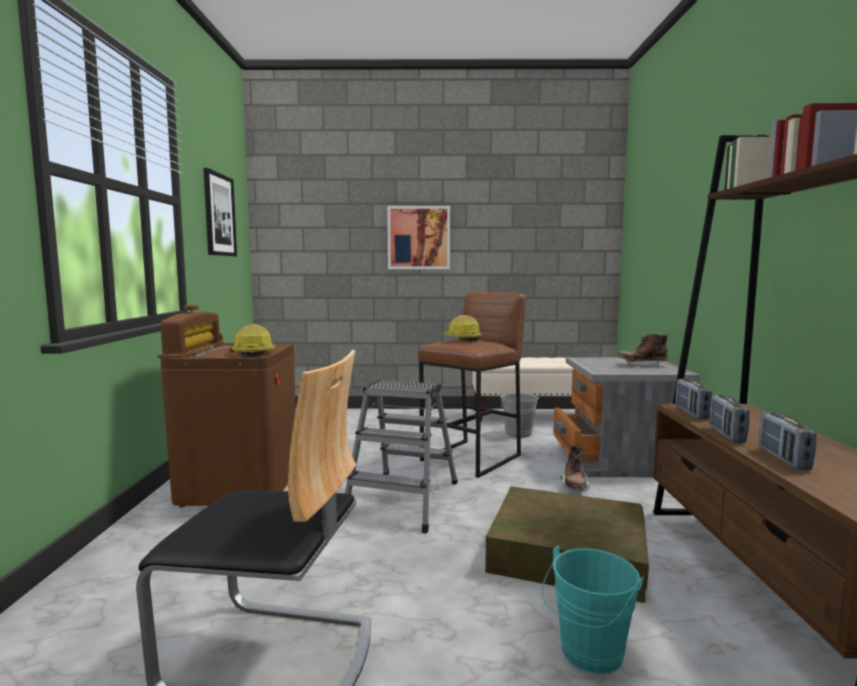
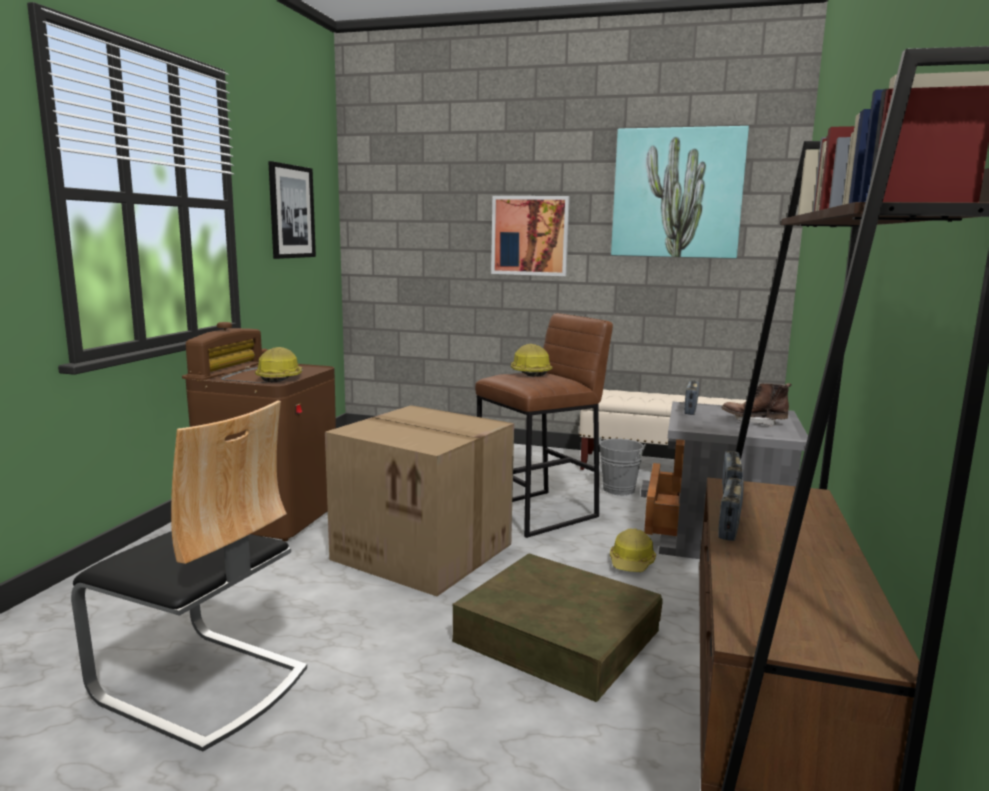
camera: 15 degrees right, 5 degrees up
(403, 499) = (426, 551): grey step ladder -> cardboard box
(532, 203) = (677, 193): none -> picture
(574, 486) = (632, 563): brown boot -> hard hat
(588, 656) = (489, 741): turquoise bucket -> none
(783, 459) = (750, 566): radio -> radio (690, 410)

